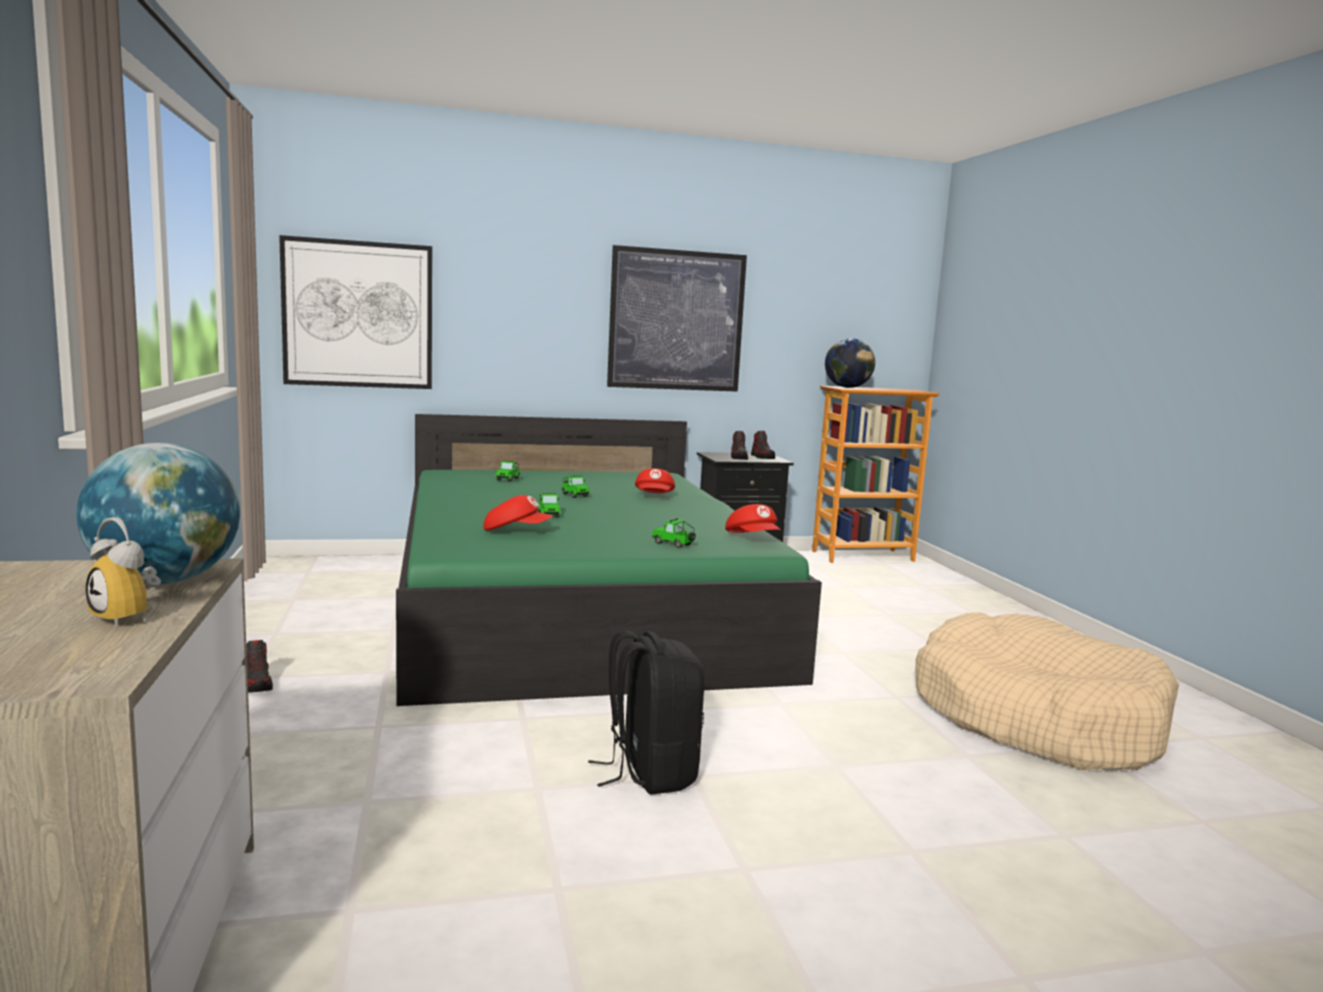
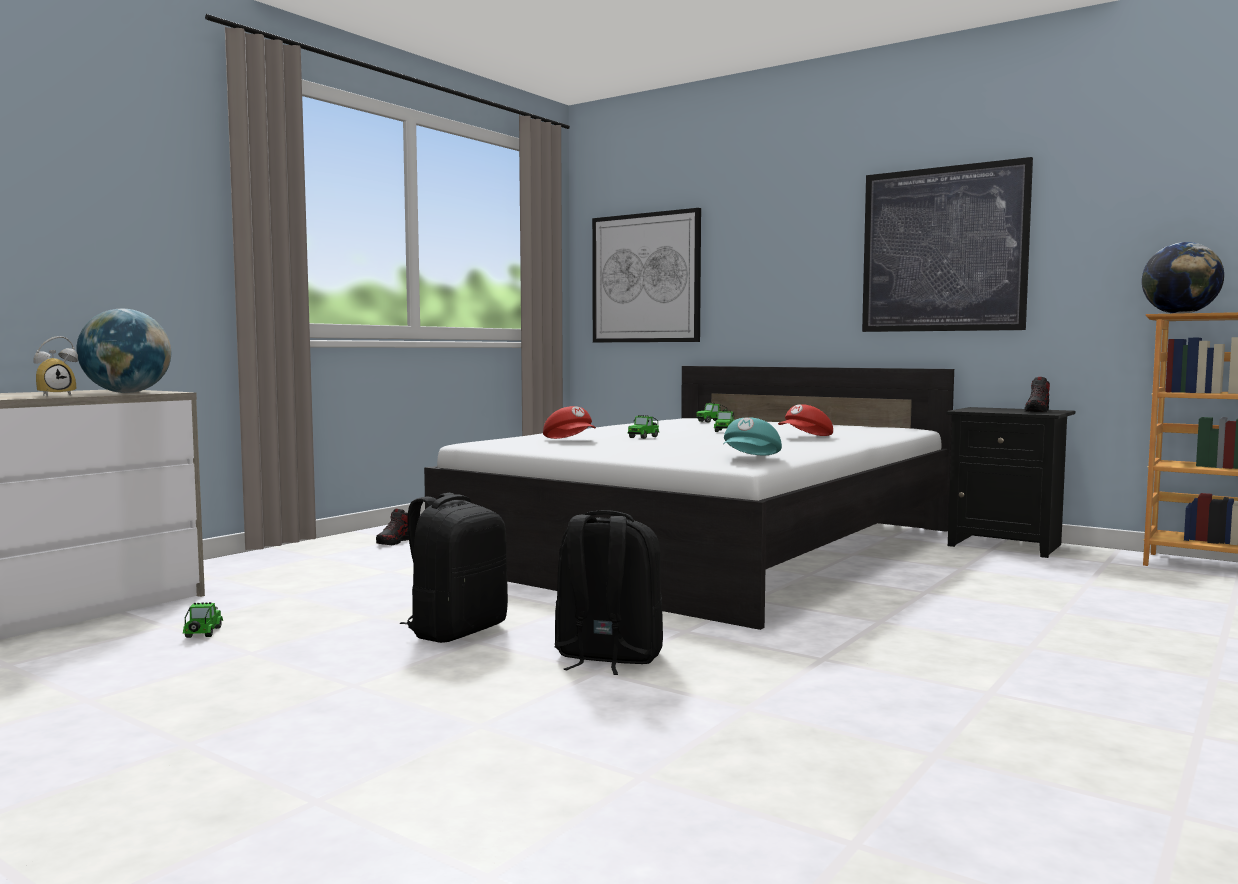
camera: 50 degrees right, 5 degrees down
(131, 618) = (55, 395): alarm clock -> alarm clock turned 135 degrees counterclockwise
(575, 608) = (710, 547): green bed -> white bed
(674, 544) = (657, 454): toy car -> toy car (202, 633)
(739, 457) = (998, 410): shoe -> none
(753, 538) = (751, 458): red cap -> turquoise cap
(808, 750) = (607, 658): none -> black backpack
(1035, 718) = (945, 718): beige dog bed -> none

